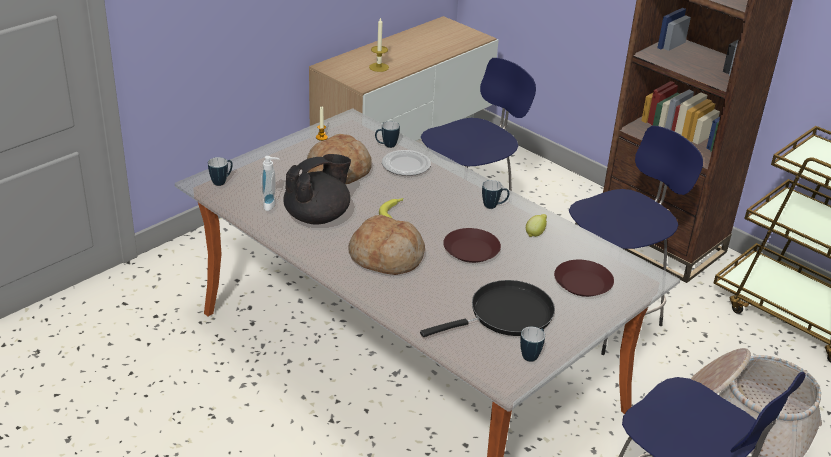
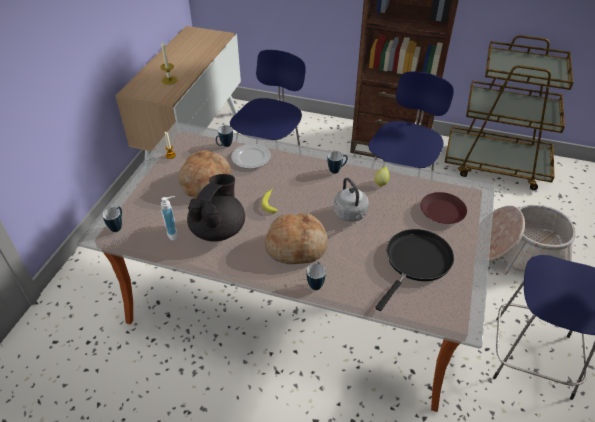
camera: 25 degrees left, 10 degrees up
(472, 250) = (351, 214): brown plate -> grey kettle
(532, 355) = (459, 289): mug -> mug (316, 283)

